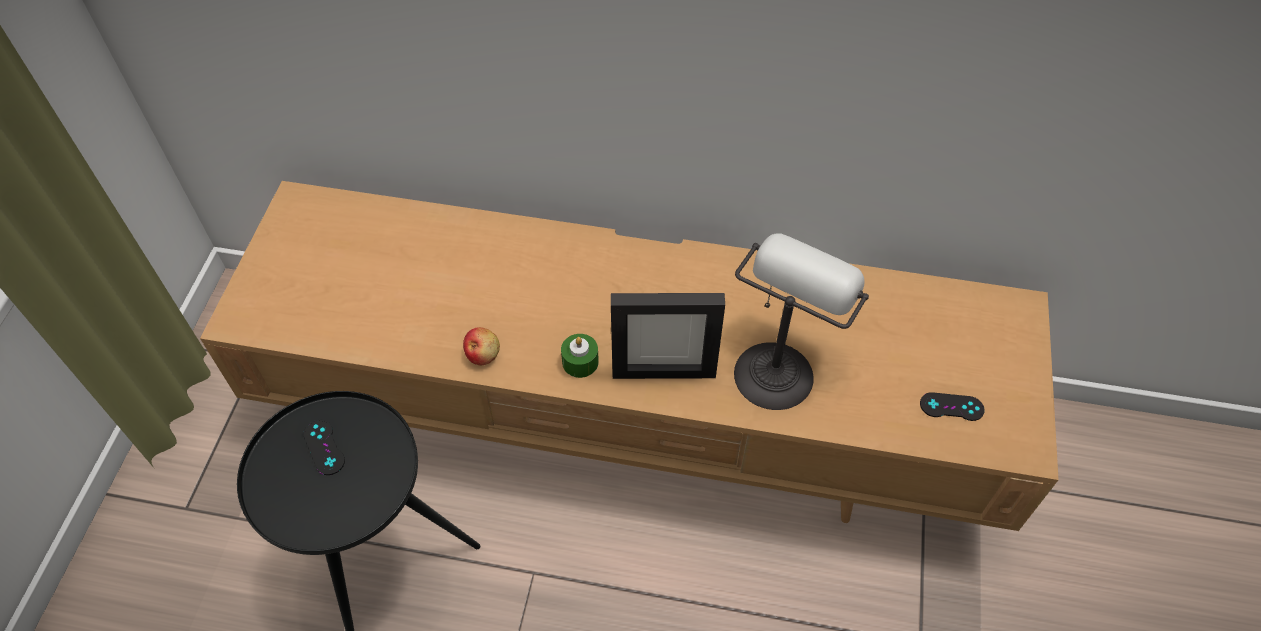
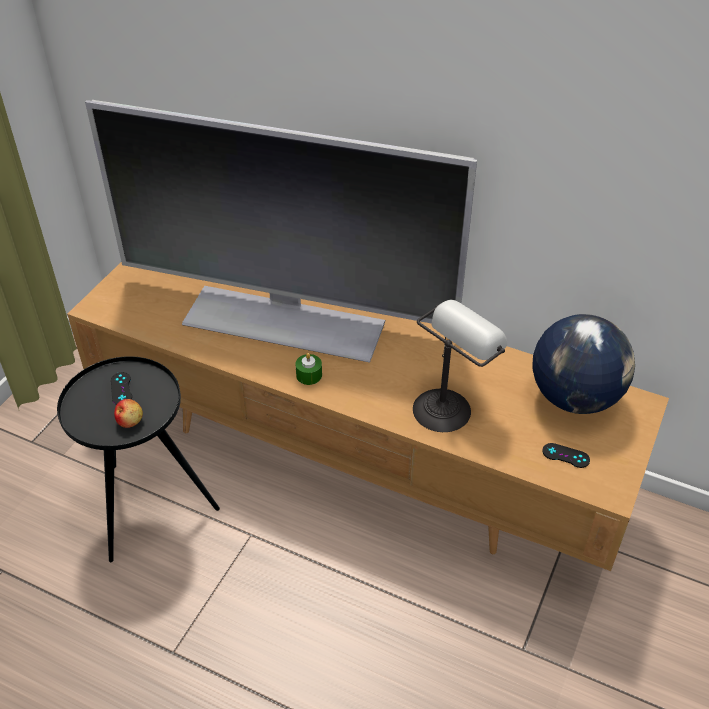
camera: 15 degrees right, 10 degrees down
(483, 354) = (245, 358): apple -> apple (130, 420)
(518, 283) = (284, 320): none -> television
(663, 370) = (365, 391): picture frame -> none
(934, 317) = (574, 397): none -> globe

